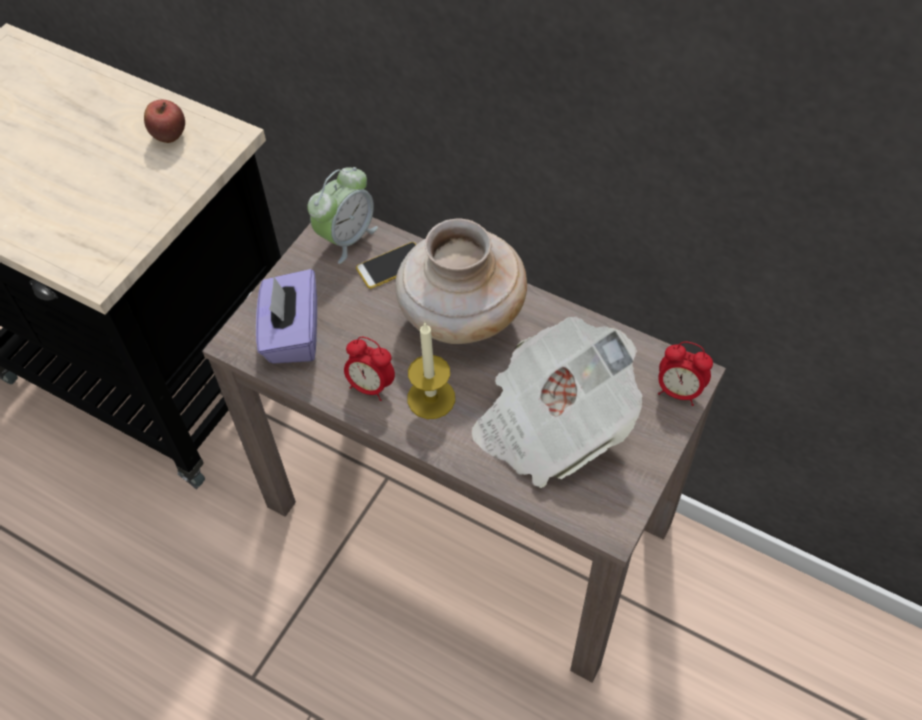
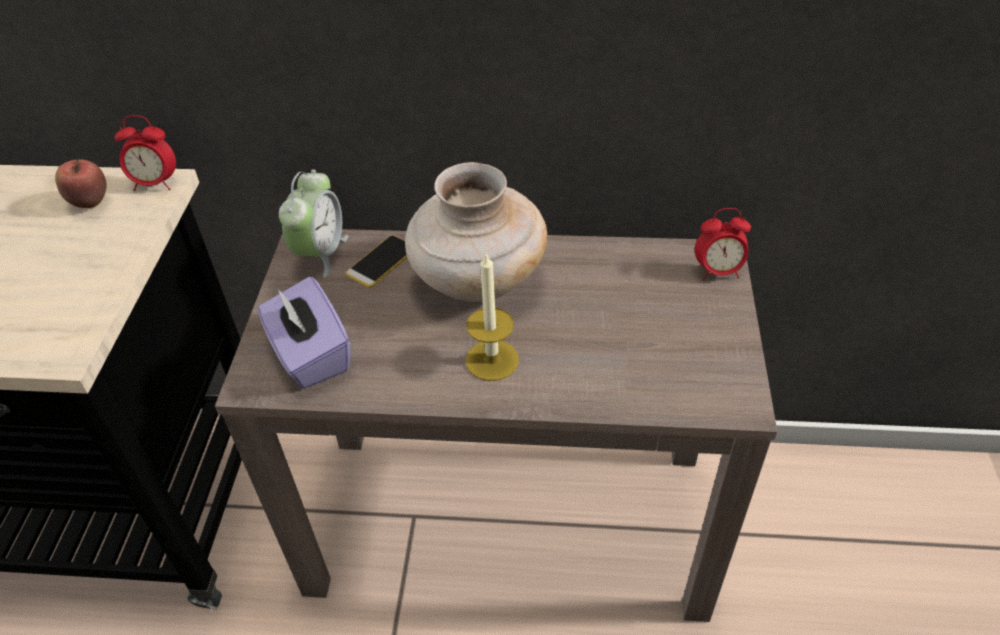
camera: 25 degrees left, 10 degrees down
(371, 386) = (423, 372): alarm clock -> alarm clock (156, 184)
(551, 423) = (623, 339): newspaper -> none

